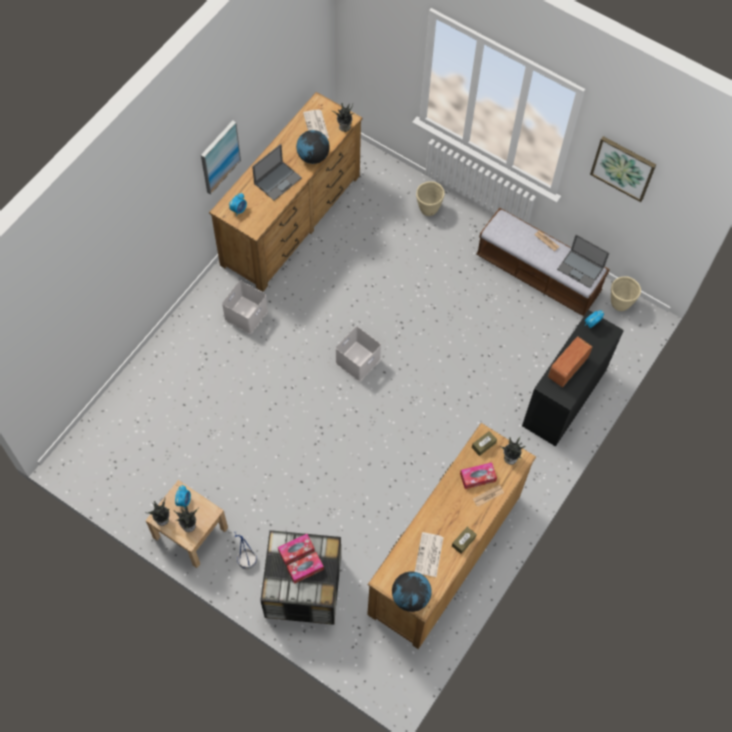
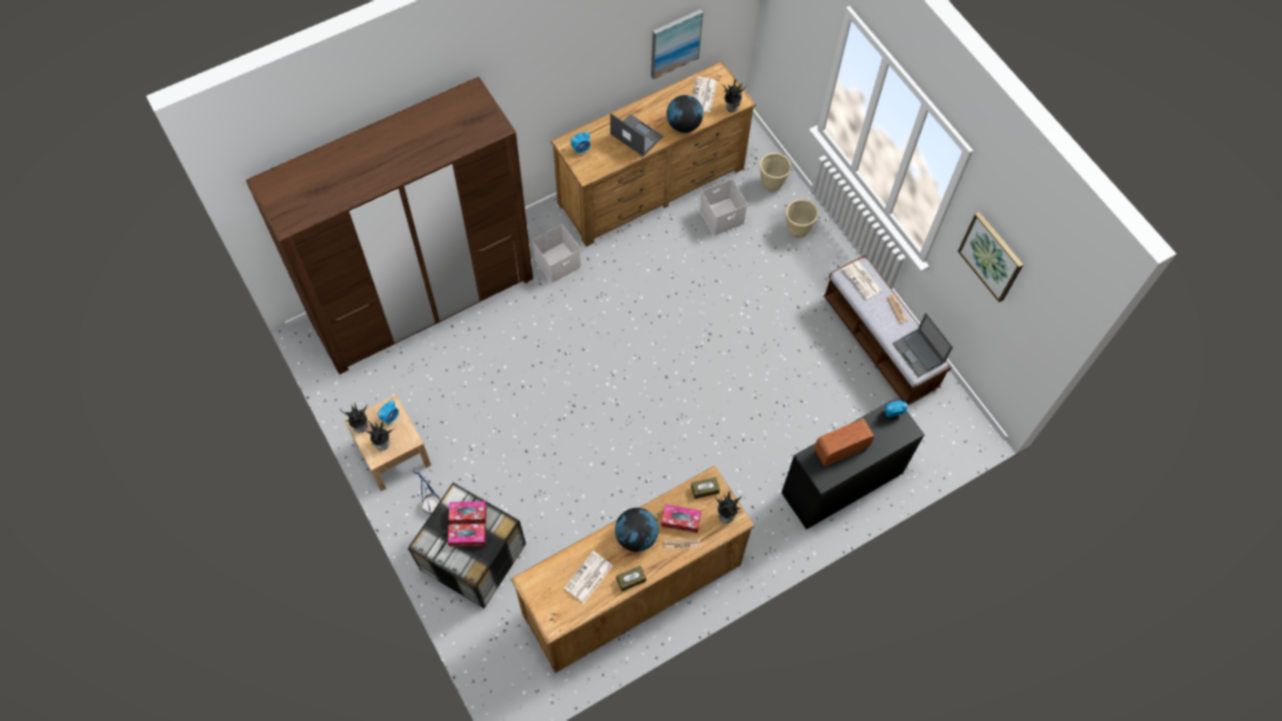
camera: 25 degrees right, 0 degrees up
(148, 392) = (423, 300): none -> brown wardrobe
(219, 157) = (576, 85): picture -> picture (675, 43)
(278, 180) = (636, 135): laptop -> laptop turned 120 degrees counterclockwise
(357, 360) = (645, 353): white storage box -> white storage box (722, 216)
(410, 597) = (547, 611): globe -> globe (636, 536)
(508, 228) = (862, 280): none -> newspaper
(619, 304) = (953, 410): beige planter -> beige planter (771, 184)

